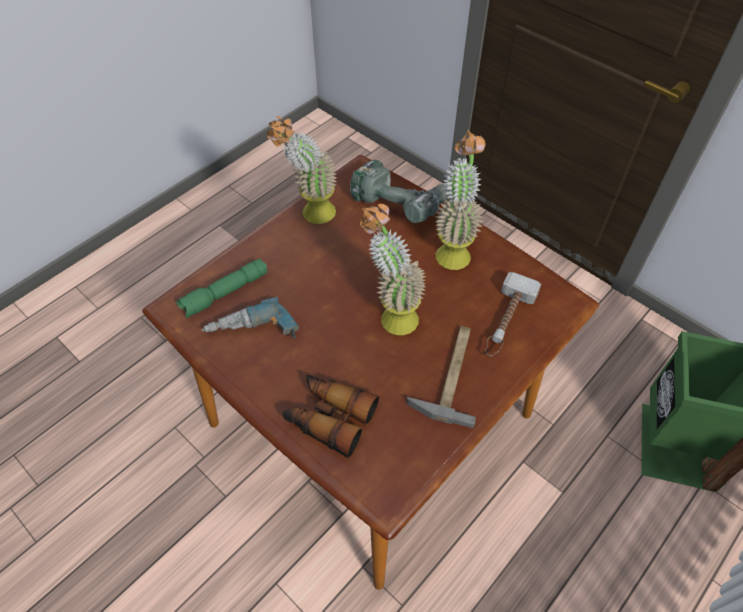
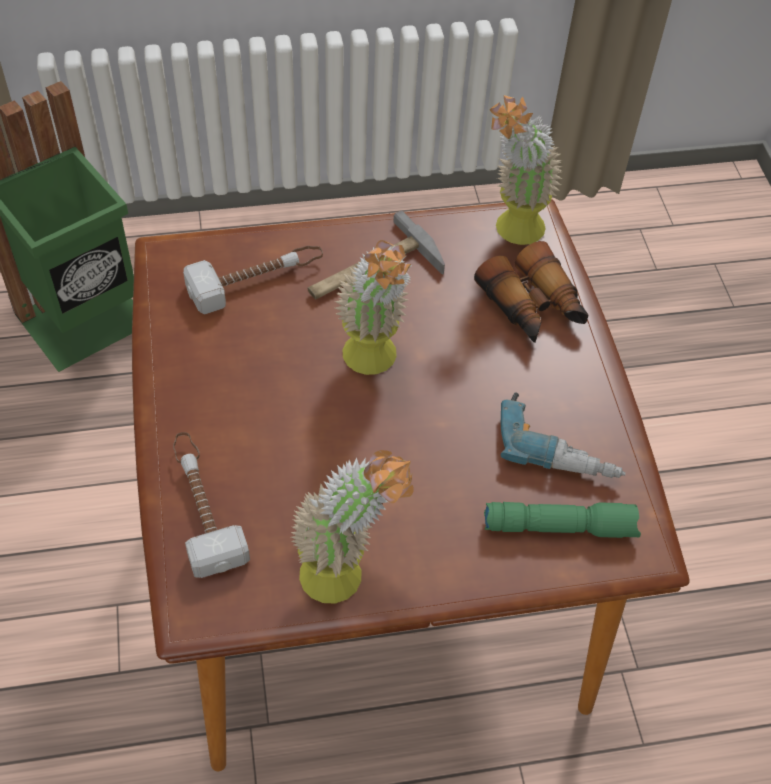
camera: 145 degrees left, 0 degrees up
(401, 204) = (202, 506): power drill -> hammer
(453, 249) = (213, 393): potted plant -> potted plant (511, 234)

